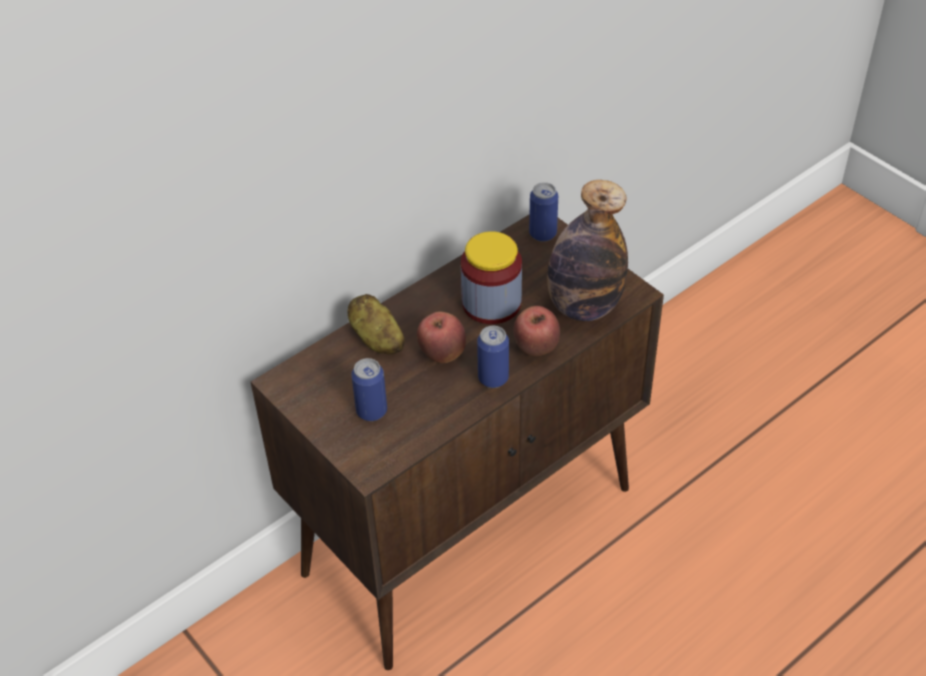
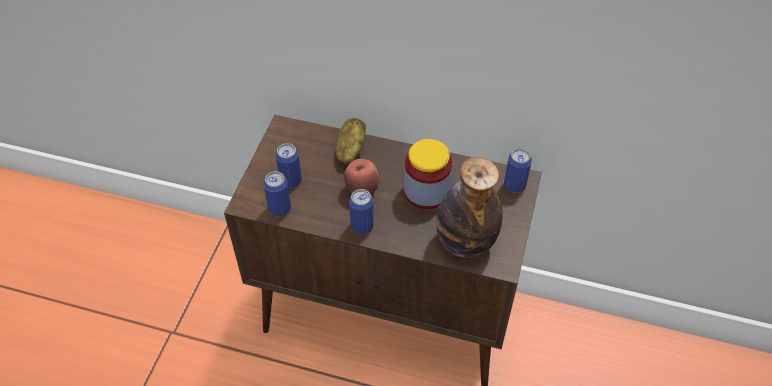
camera: 55 degrees right, 5 degrees up
(405, 439) = (279, 208): none -> can
(536, 348) = (405, 235): apple -> none

